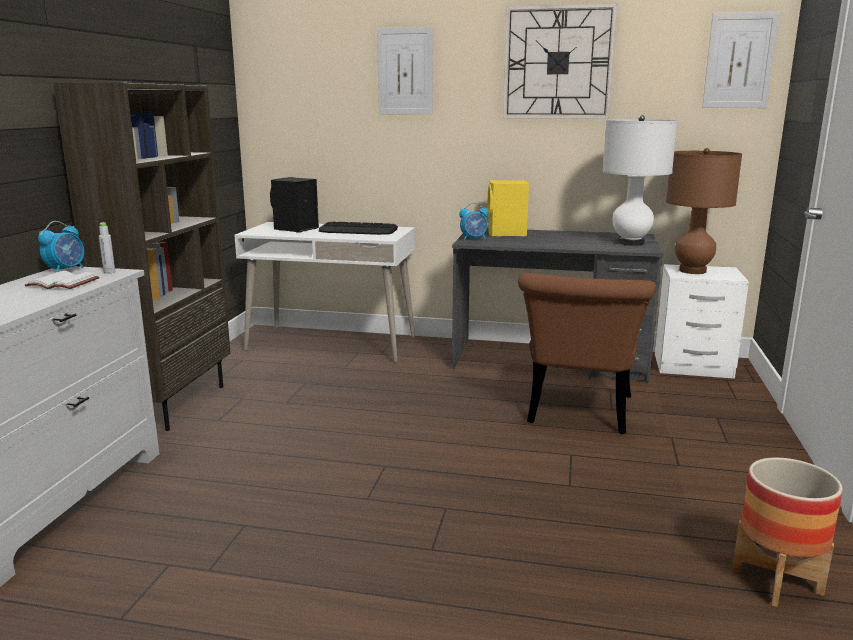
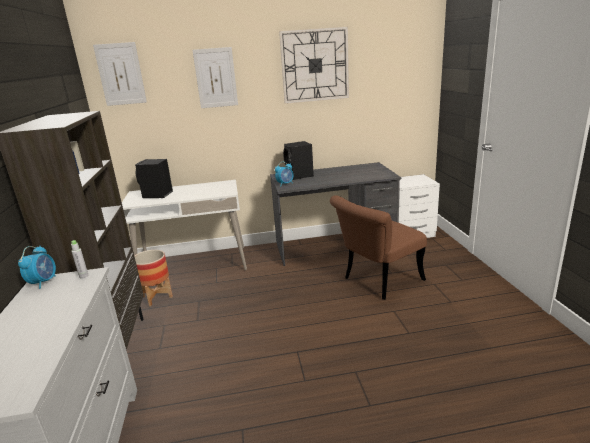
camera: 20 degrees left, 5 degrees up
(65, 283) = (59, 297): white book -> none
(358, 230) = (202, 189): keyboard -> none
(507, 234) = (299, 176): yellow speaker -> black speaker
(578, 415) = (377, 282): brown chair -> brown chair turned 60 degrees clockwise
(631, 242) = (375, 171): white table lamp -> none
(692, 271) = (406, 181): brown table lamp -> none
(739, 61) = (416, 57): picture -> picture (120, 74)
(776, 581) = (547, 363): planter -> planter (156, 297)

